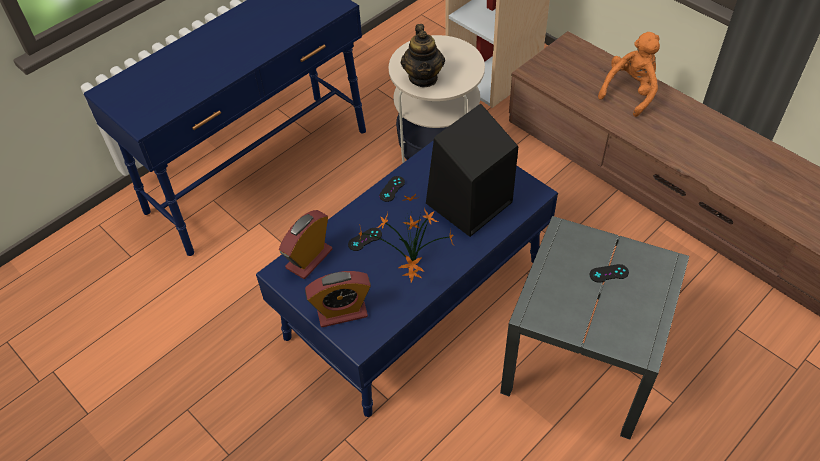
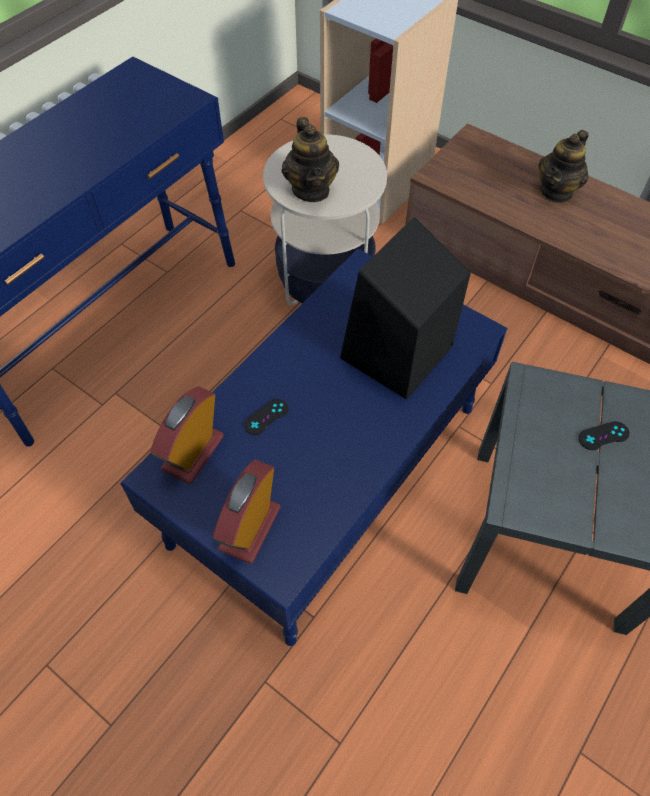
camera: 10 degrees left, 5 degrees up
(342, 312) = (250, 528): alarm clock -> alarm clock turned 135 degrees clockwise
(392, 189) = (292, 342): black game controller -> none
(412, 267) = (337, 450): potted plant -> none
(630, 92) = (556, 191): orange plush toy -> teapot

